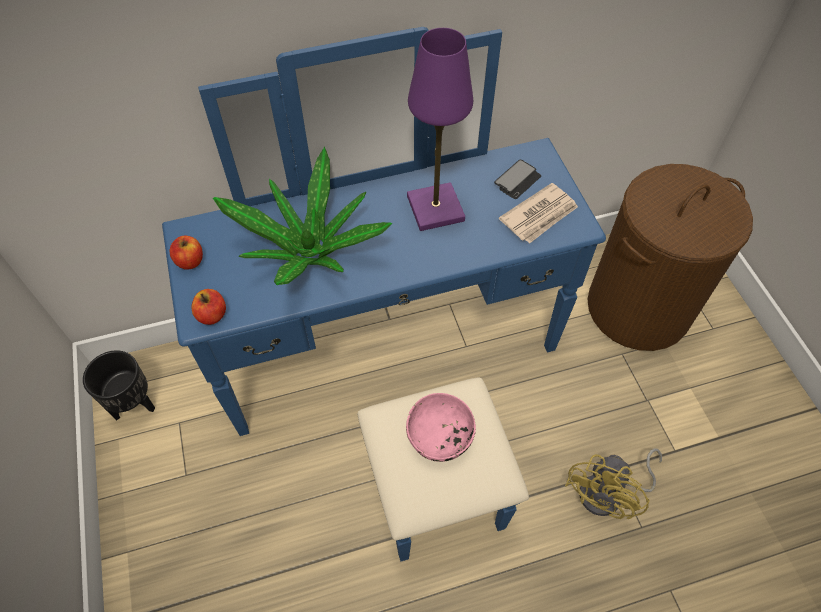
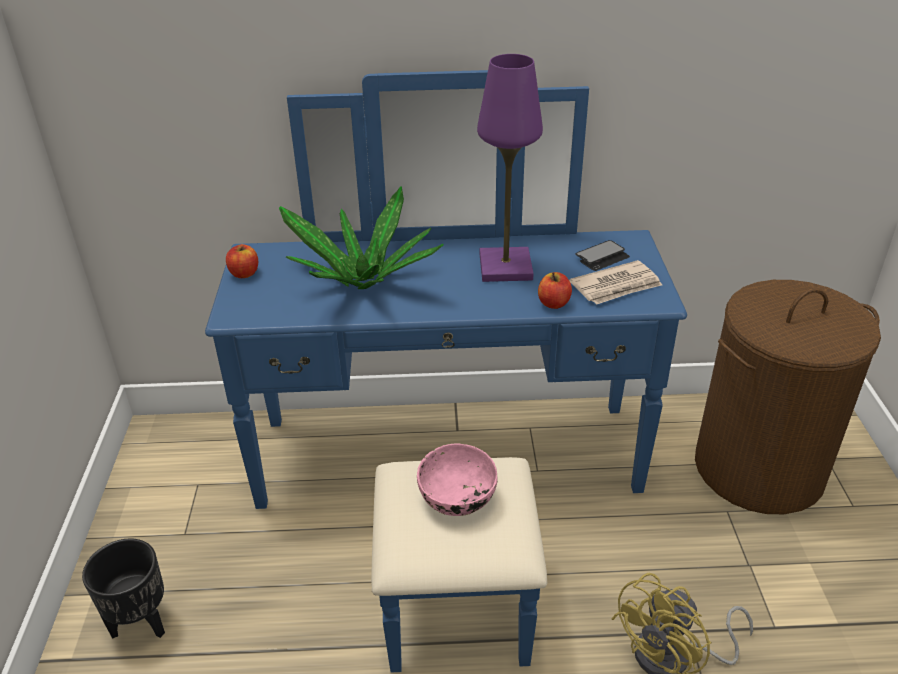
camera: 15 degrees right, 20 degrees down
(134, 405) = (160, 460): black planter -> black planter (141, 623)
(212, 315) = (246, 314): apple -> apple (554, 303)

